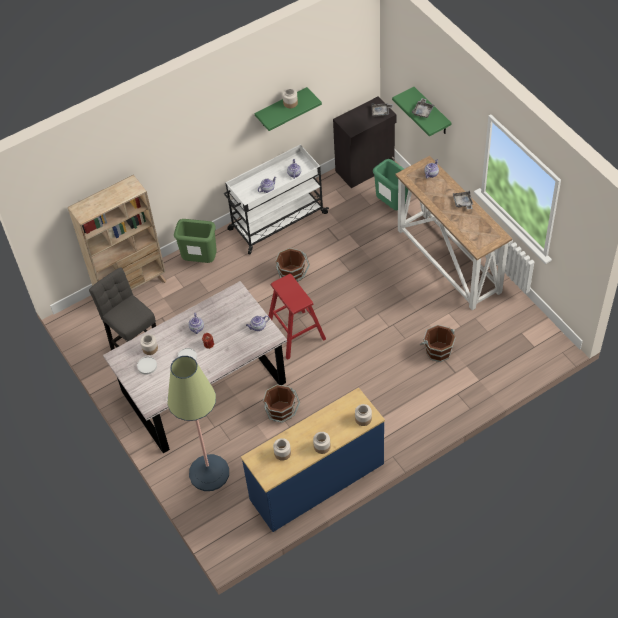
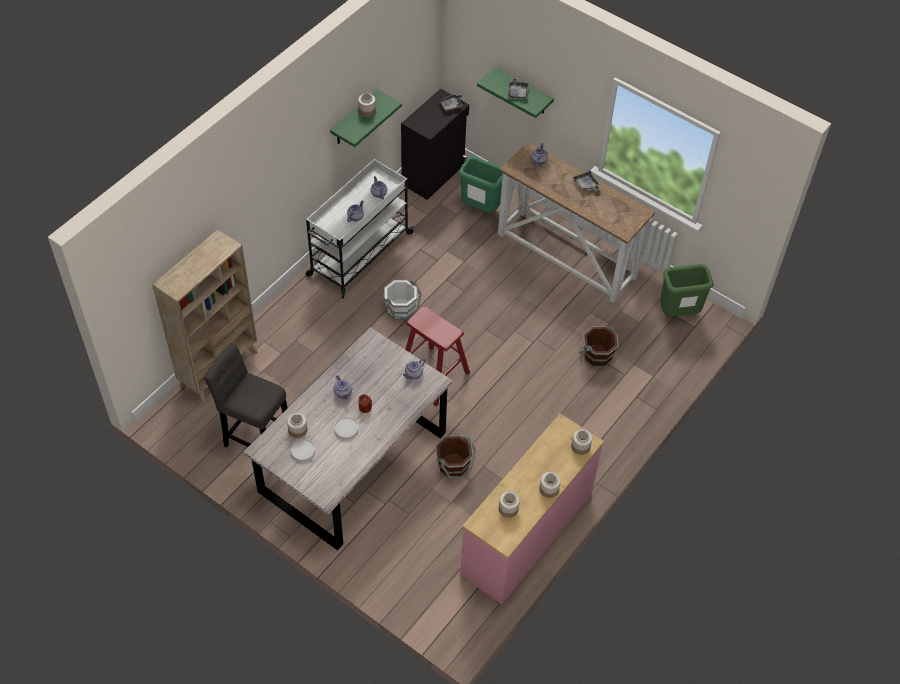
camera: 25 degrees left, 0 degrees up
(200, 260) = (288, 318): green trash can -> green trash can (678, 313)
(209, 473) = (401, 558): floor lamp -> none
(292, 274) = (401, 309): brown bucket -> white bucket
(317, 482) = (527, 534): blue dresser -> pink dresser

